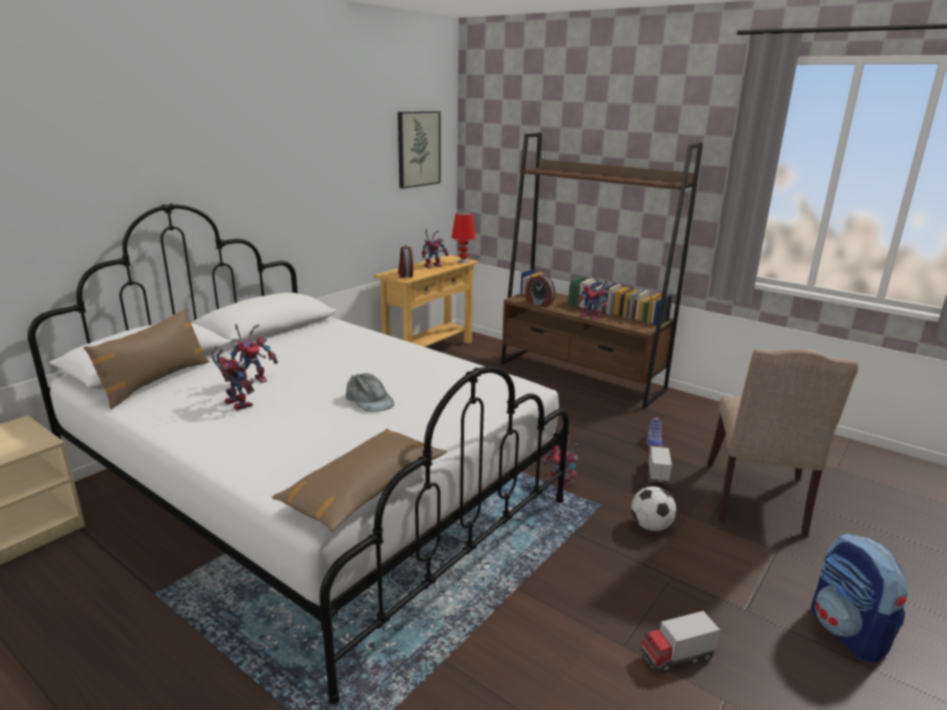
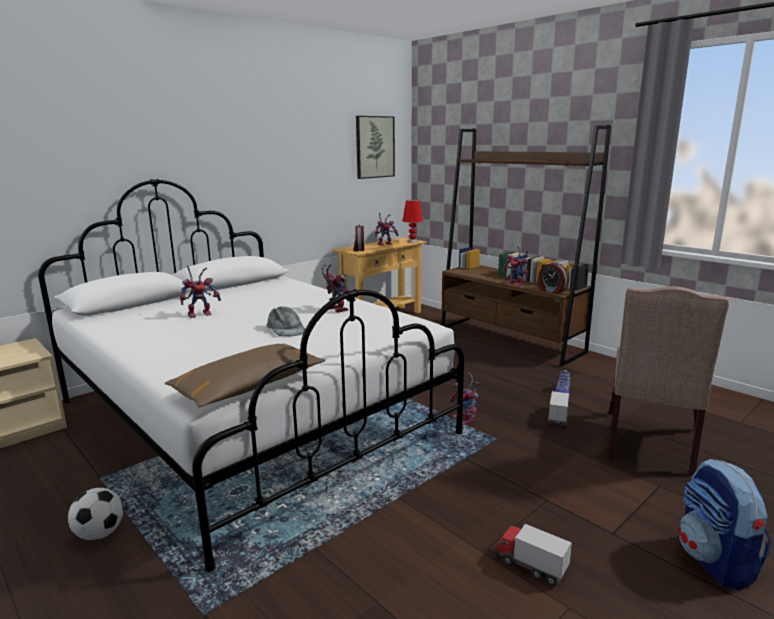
camera: 10 degrees right, 5 degrees down
(155, 382) = (127, 313): brown pillow -> none
(234, 404) = (178, 328): toy robot -> toy robot (335, 309)
(539, 303) = (471, 274): alarm clock -> alarm clock (551, 291)
(650, 526) = (539, 458): football -> football (100, 533)
(676, 657) = (531, 566): toy truck -> toy truck turned 45 degrees clockwise

